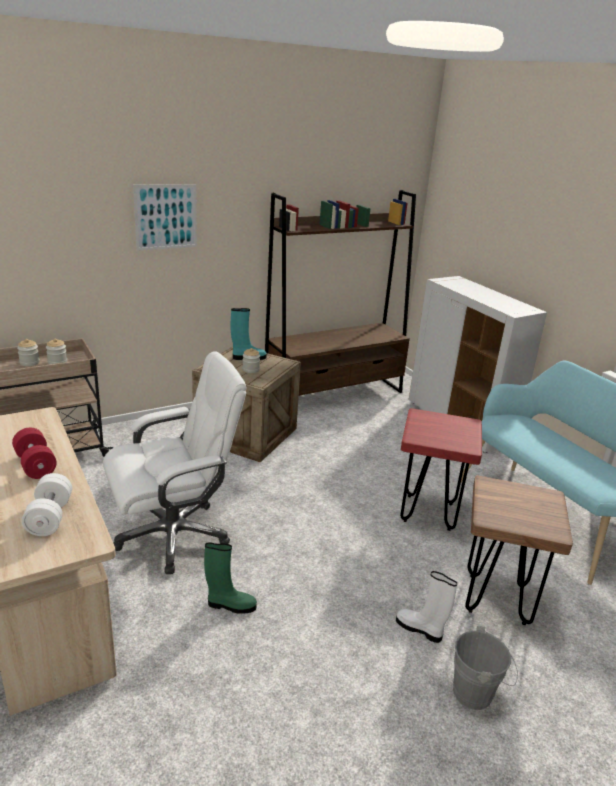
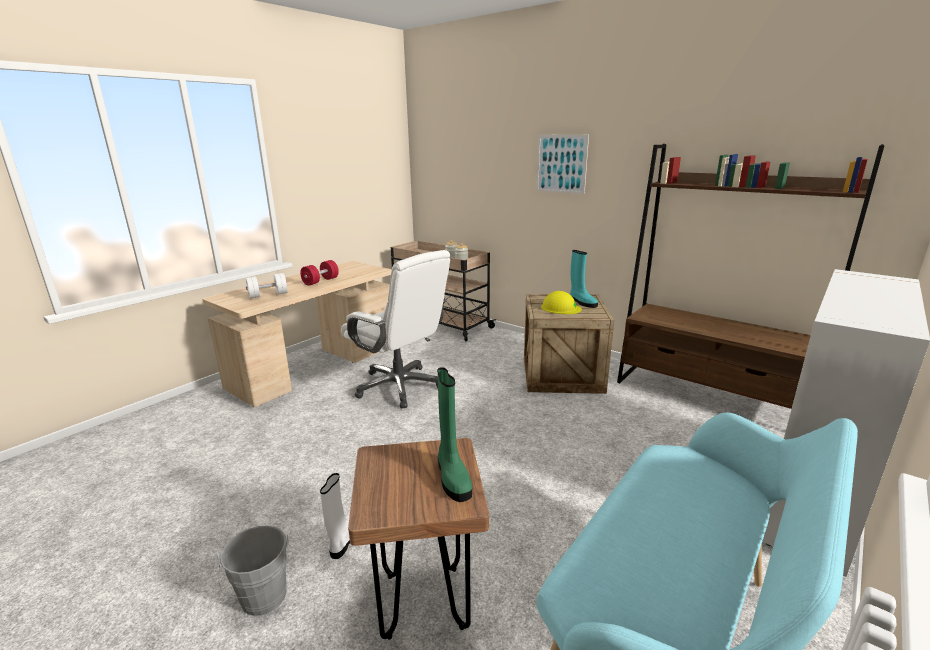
camera: 70 degrees right, 5 degrees down
(230, 605) = (335, 428): green boot -> green boot (452, 477)
(251, 370) = (560, 308): jar -> yellow hard hat
(428, 512) = (551, 510): red stool -> none

